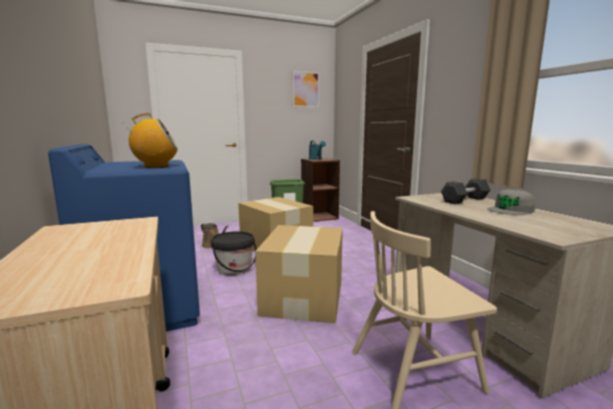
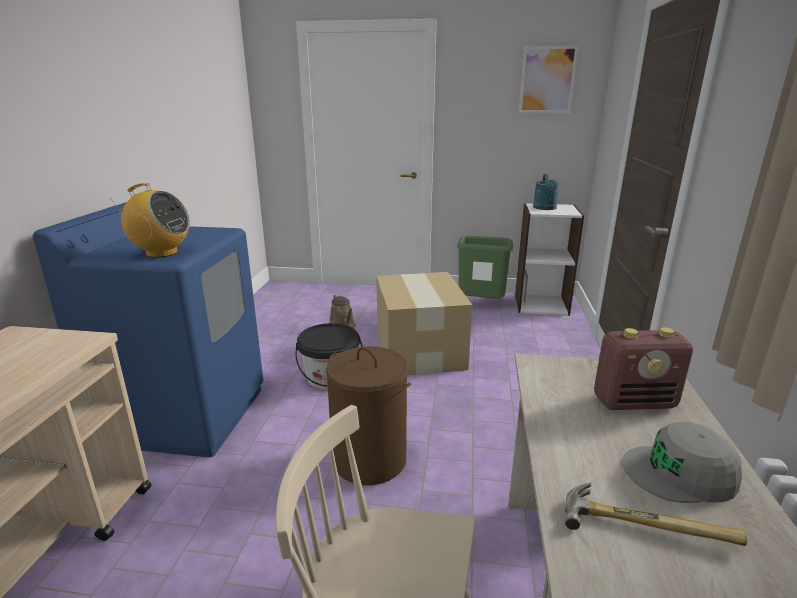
camera: 30 degrees right, 10 degrees up
(304, 296) = (370, 460): cardboard box -> brown laundry basket
(319, 217) = (541, 304): brown bookcase -> white bookcase
(465, 200) = (635, 402): grey dumbbell -> radio
(523, 219) = (645, 521): none -> hammer

